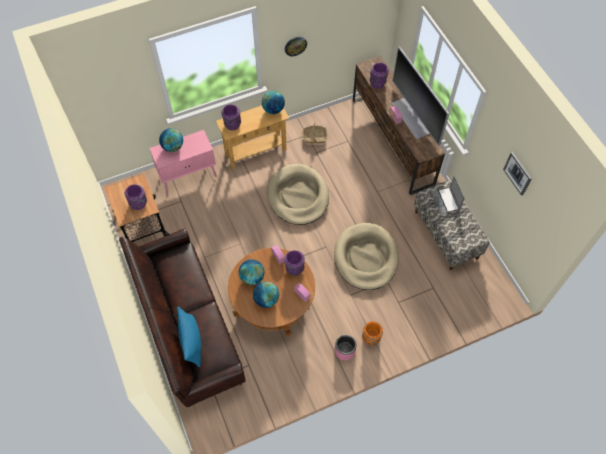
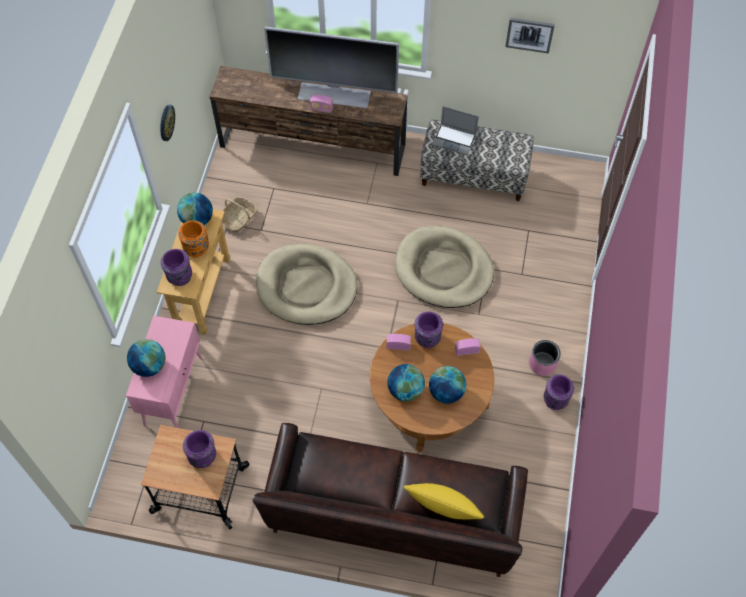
camera: 55 degrees left, 0 degrees up
(191, 341) = (443, 507): blue pillow -> yellow pillow
(371, 338) = (545, 328): orange vase -> orange vase (197, 248)
(377, 83) = (257, 93): purple vase -> purple vase (555, 399)

